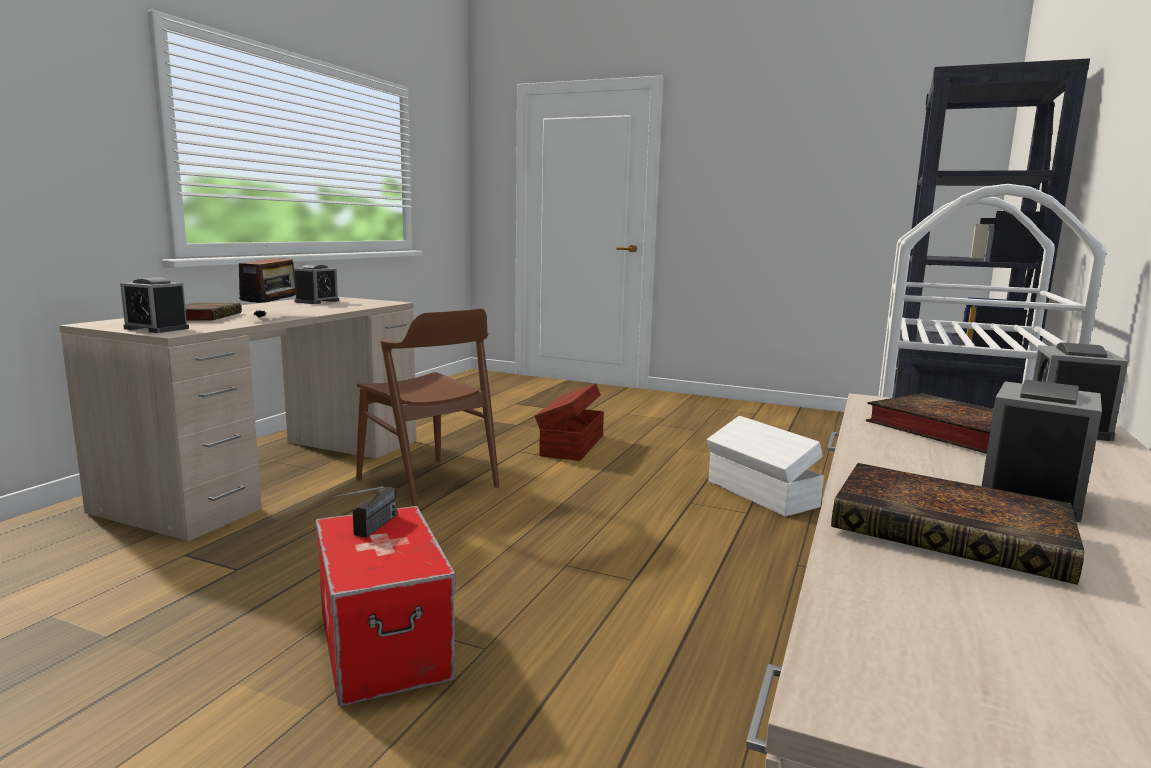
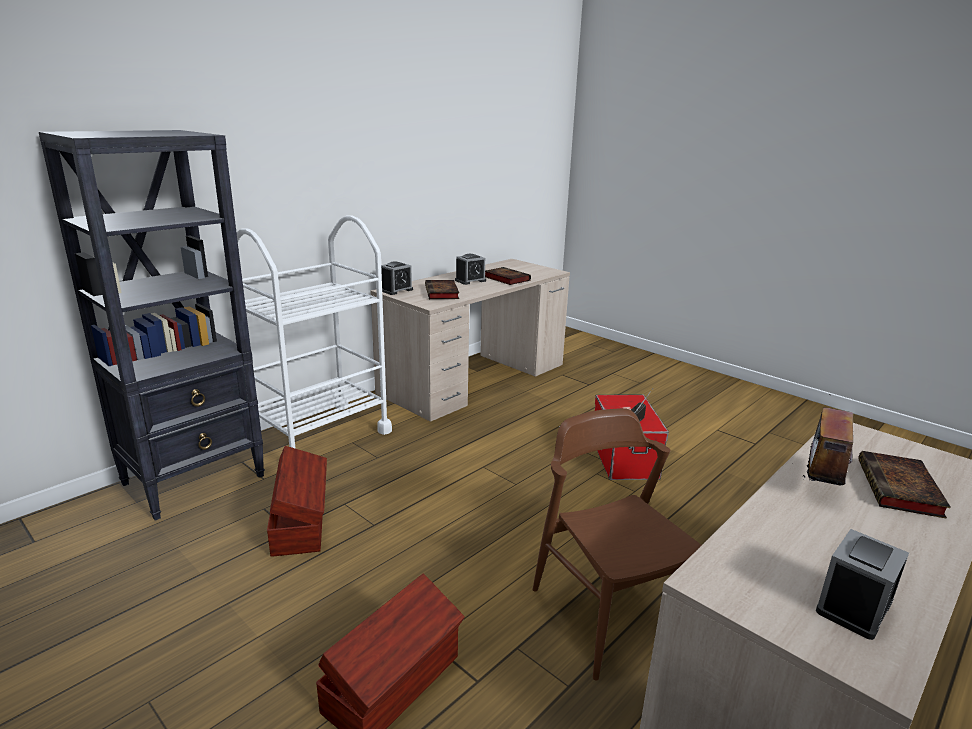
camera: 160 degrees left, 10 degrees up
(156, 328) = (881, 443): alarm clock -> none
(761, 494) = (301, 522): white storage box -> brown storage box

